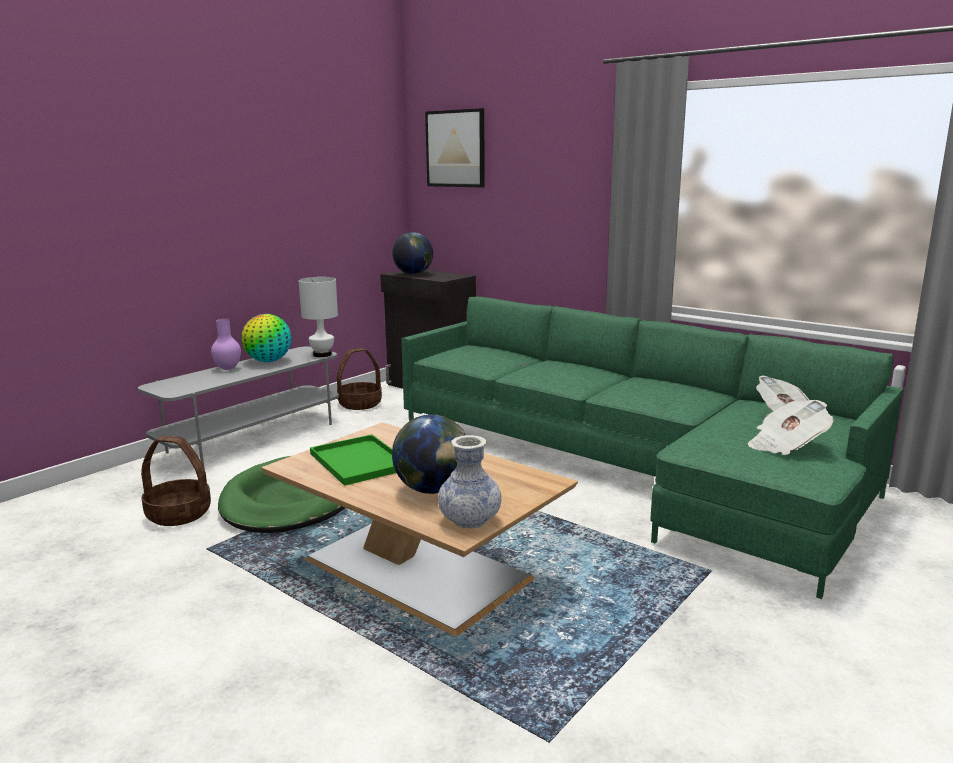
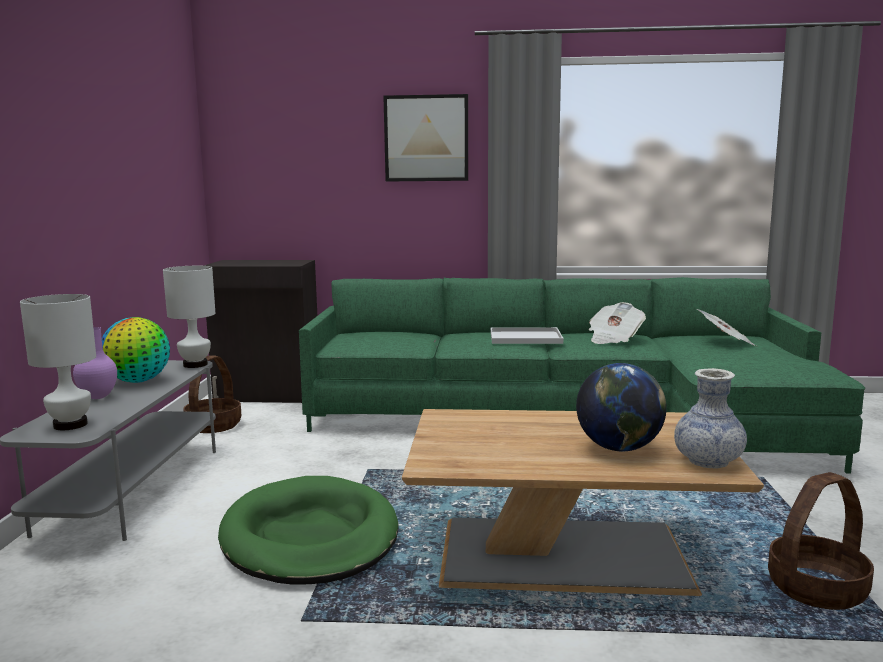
camera: 35 degrees left, 5 degrees down
(179, 514) = (186, 597): basket -> basket (816, 588)
(180, 385) = (70, 425): none -> white table lamp
(357, 461) = (489, 445): green tray -> none
(413, 274) = (242, 263): globe -> none
(455, 148) = (278, 120): picture -> picture (426, 138)
(591, 376) = (524, 338): none -> white tray
(786, 446) = (766, 358): newspaper -> newspaper (613, 339)

